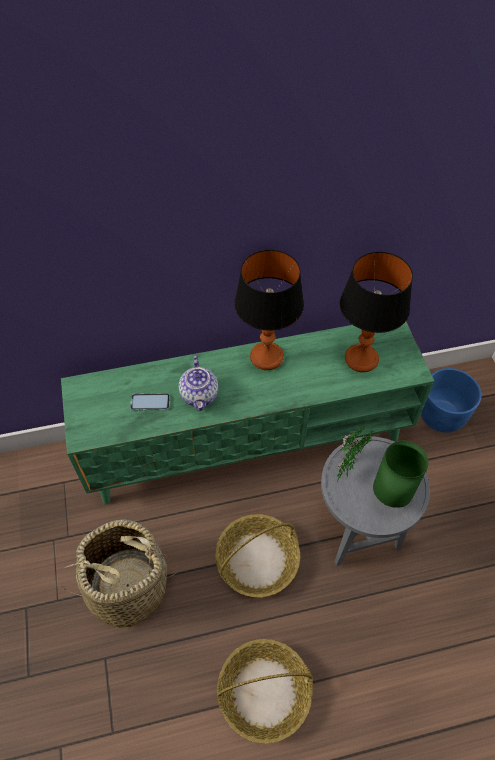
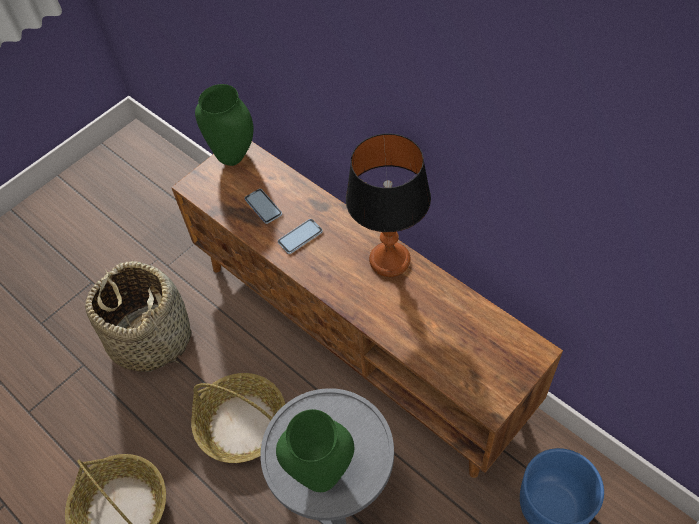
camera: 60 degrees right, 0 degrees up
(82, 395) = (233, 158): none -> green vase
(200, 395) = (300, 237): teapot -> phone
(248, 442) = (359, 337): green tv stand -> brown tv stand
(348, 464) = (330, 411): potted plant -> none
(361, 359) = (460, 343): table lamp -> none

